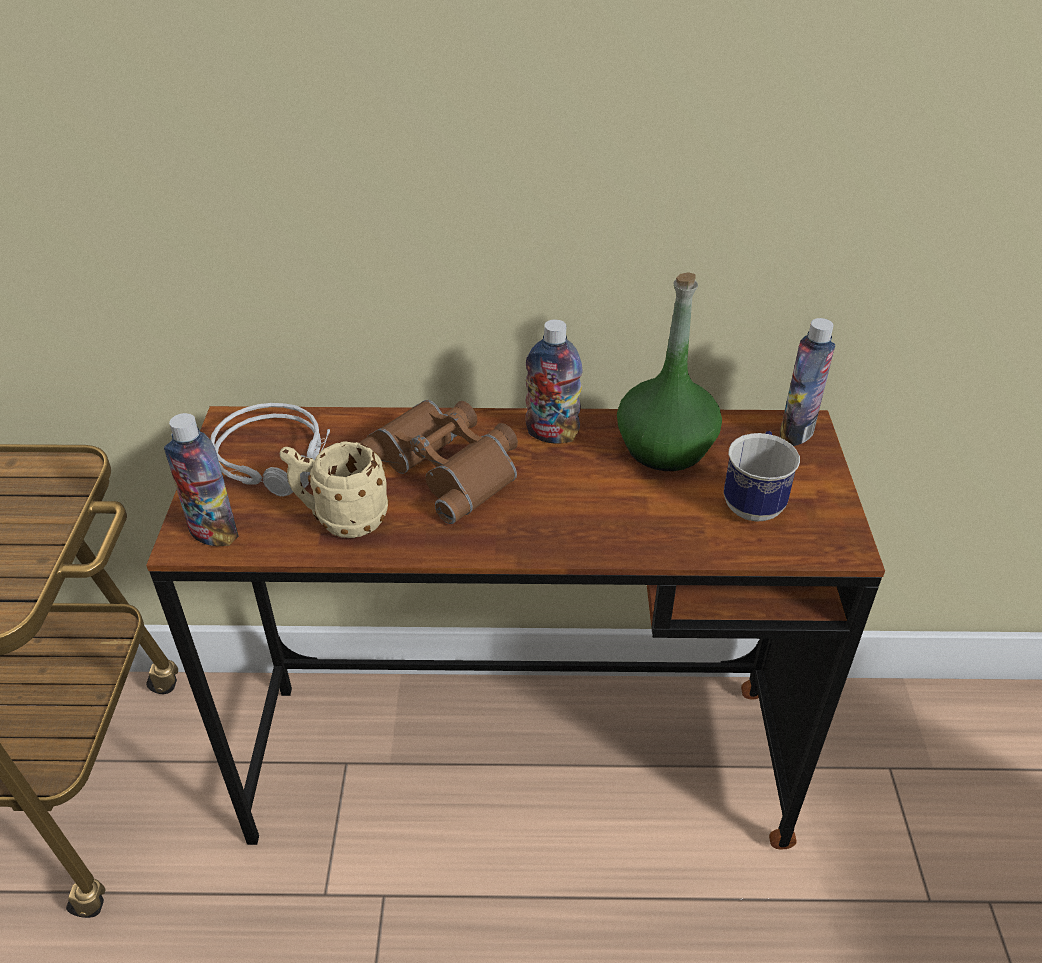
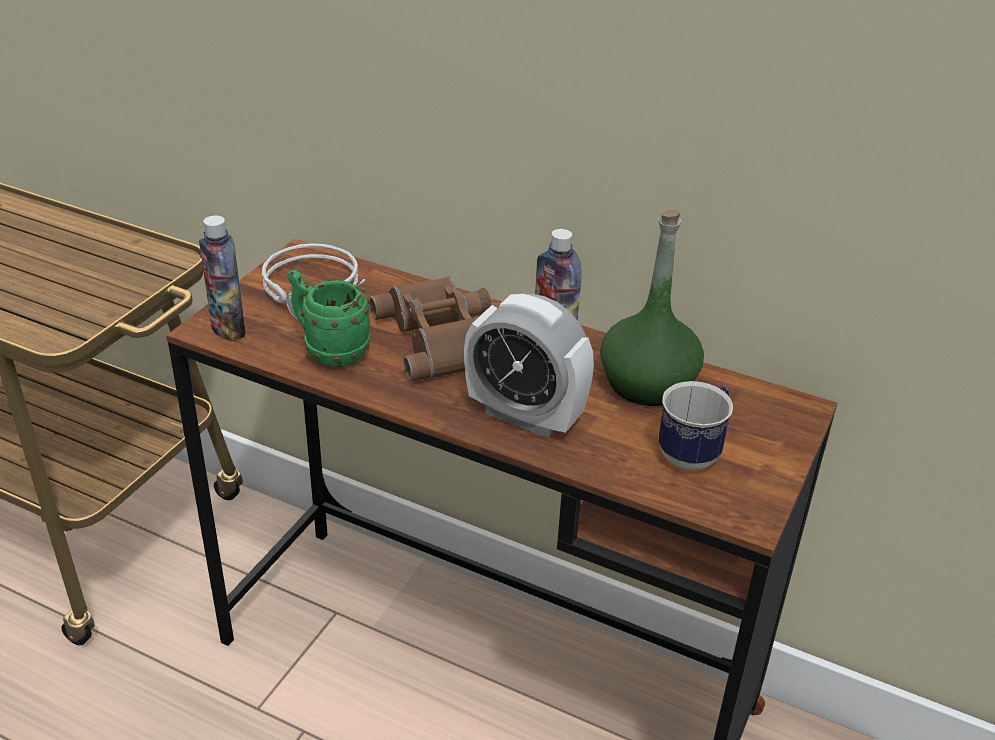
camera: 25 degrees right, 5 degrees down
(341, 519) = (329, 350): beige mug -> green mug
(583, 520) = (525, 416): none -> alarm clock
(796, 432) = (787, 410): bottle -> none

